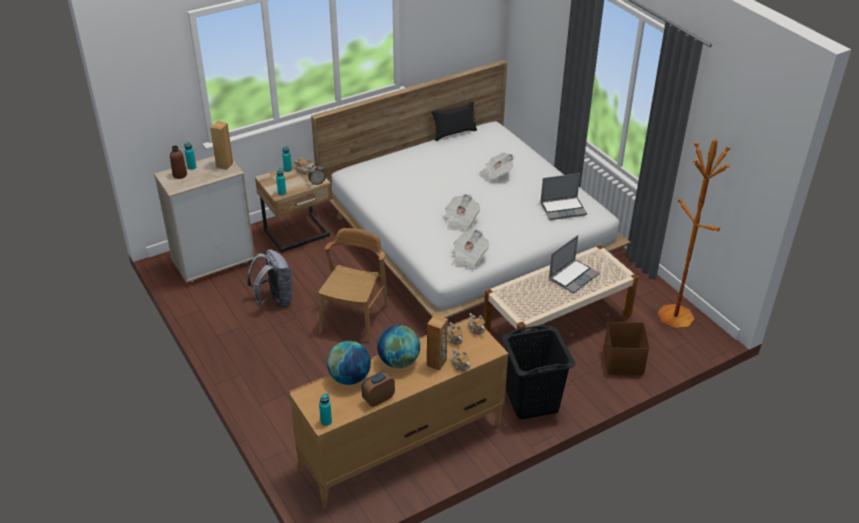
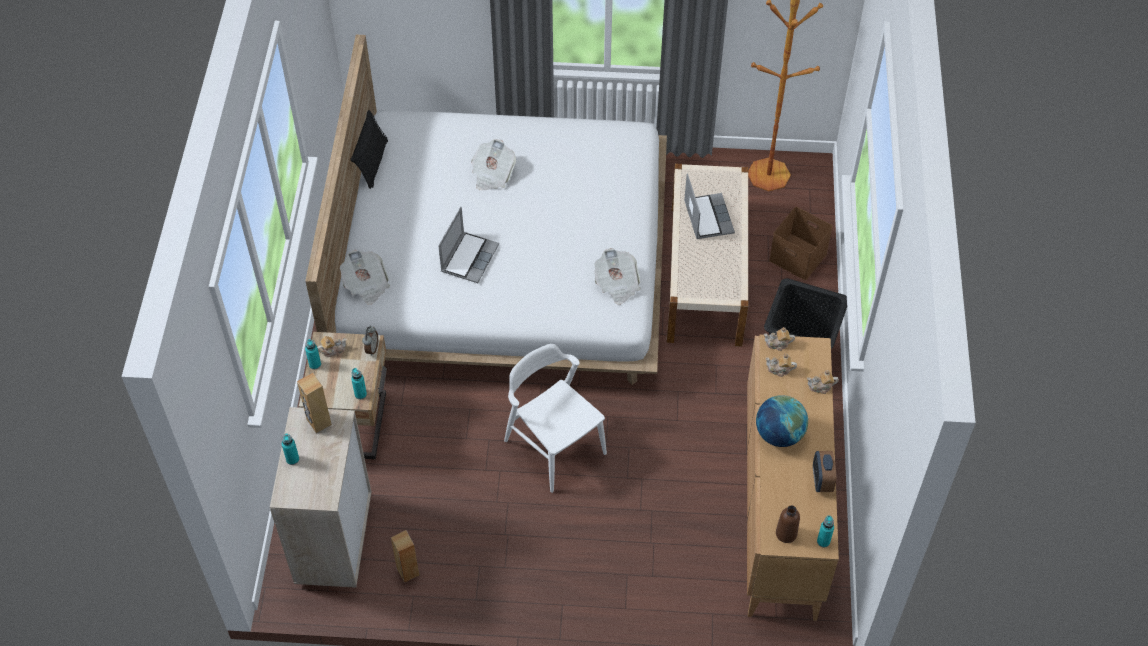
camera: 55 degrees left, 15 degrees up
(180, 175) = (299, 480): brown bottle -> brown bottle (786, 533)
(274, 300) = (459, 509): grey backpack -> none
(349, 378) = (773, 489): globe -> none
(354, 318) = (555, 447): brown chair -> white chair
(437, 363) = (804, 404): brown speaker -> brown speaker (408, 571)
(460, 221) = (550, 255): newspaper -> newspaper (366, 285)
(563, 209) = (604, 156): laptop -> laptop (469, 257)

